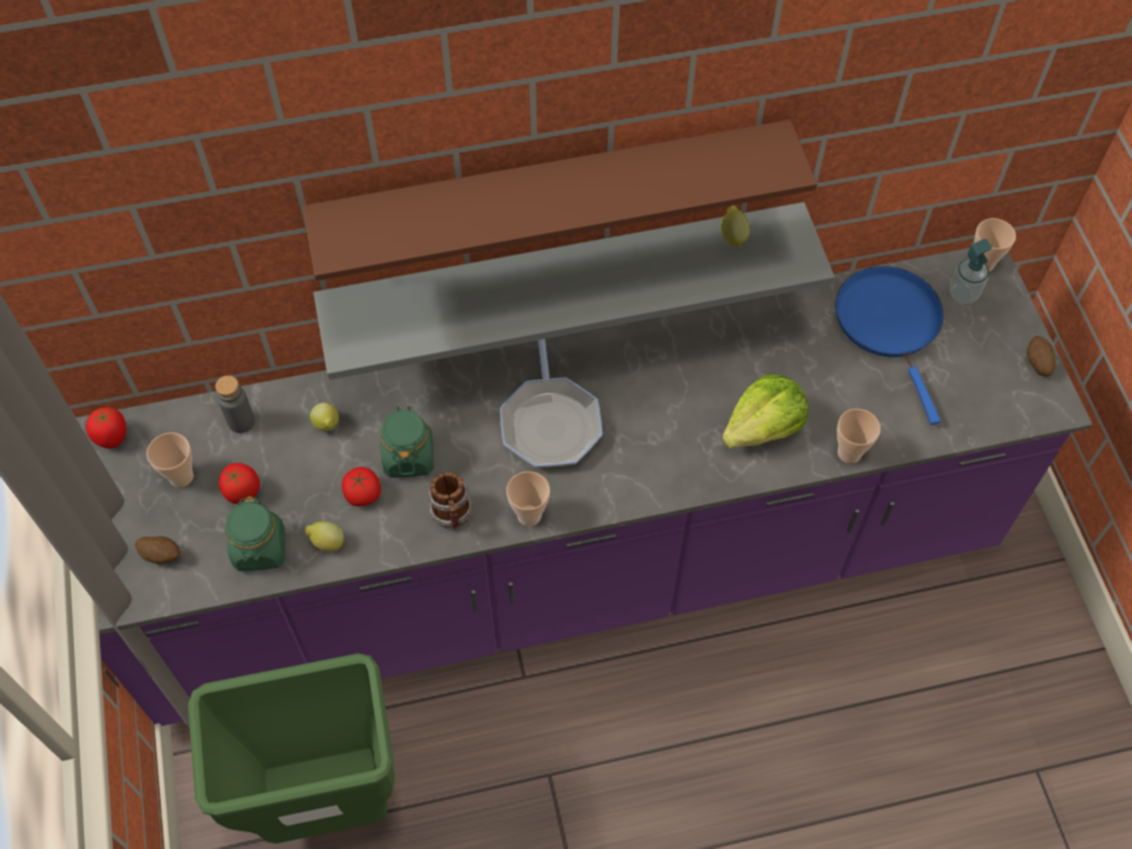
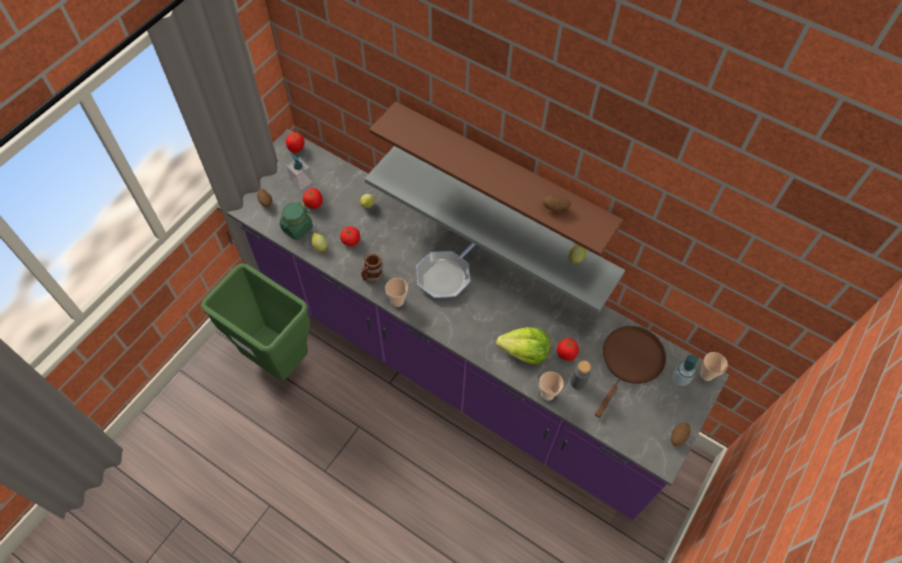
camera: 45 degrees right, 0 degrees up
(181, 477) = (301, 181): cup -> soap dispenser
(241, 421) = (341, 179): grey bottle -> grey bottle (578, 382)
(408, 456) = (381, 241): green jar -> none
(697, 173) = (555, 208): none -> potato
(812, 383) = (566, 354): none -> tomato
(890, 324) = (630, 361): blue frying pan -> brown frying pan

